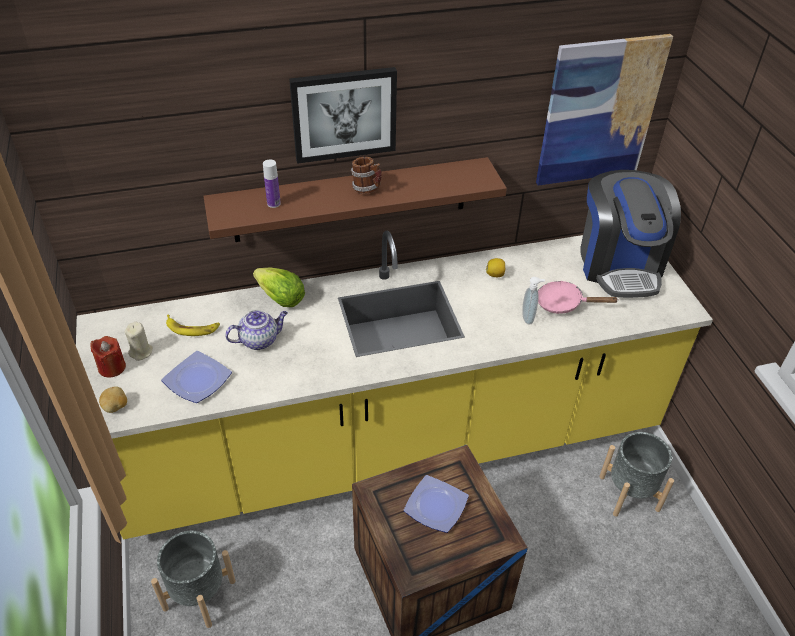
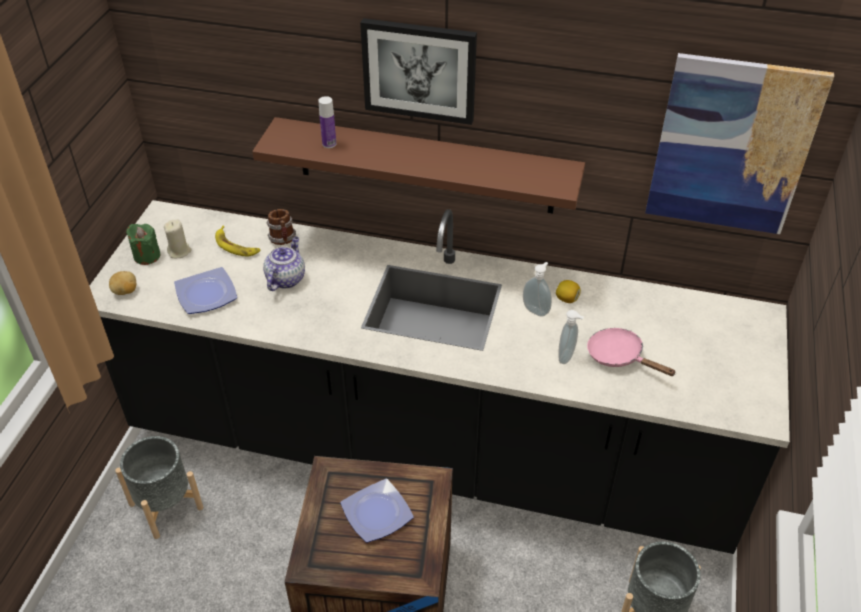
camera: 30 degrees right, 0 degrees up
(112, 367) = (147, 256): red candle -> green candle
(260, 340) = (285, 278): teapot -> teapot turned 75 degrees counterclockwise
(281, 299) = (333, 247): lettuce -> none
(367, 189) = (429, 157): mug -> mug (283, 240)
(394, 444) = (430, 448): yellow counter -> black counter
(480, 291) = (536, 310): none -> soap dispenser
(619, 265) = (721, 339): coffee machine -> none

